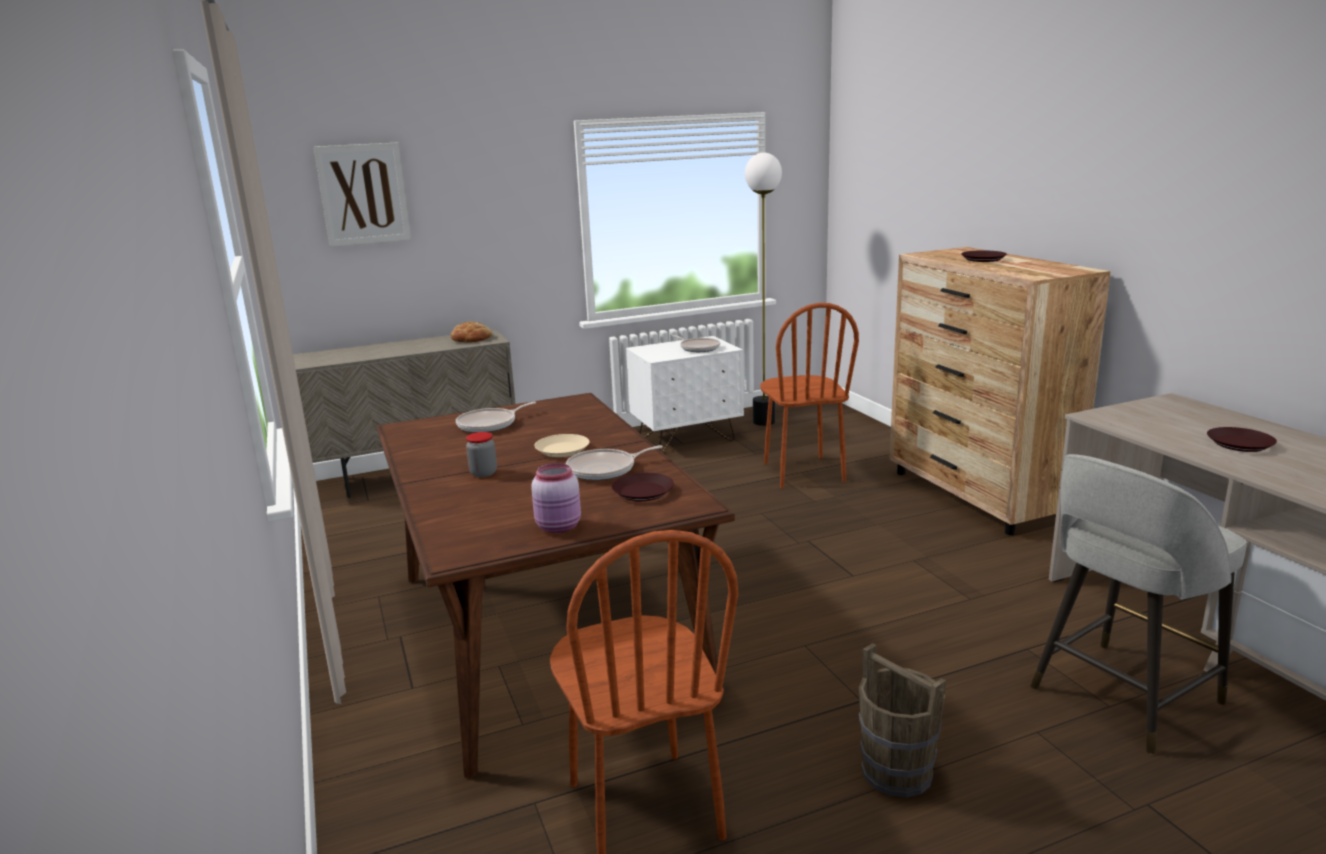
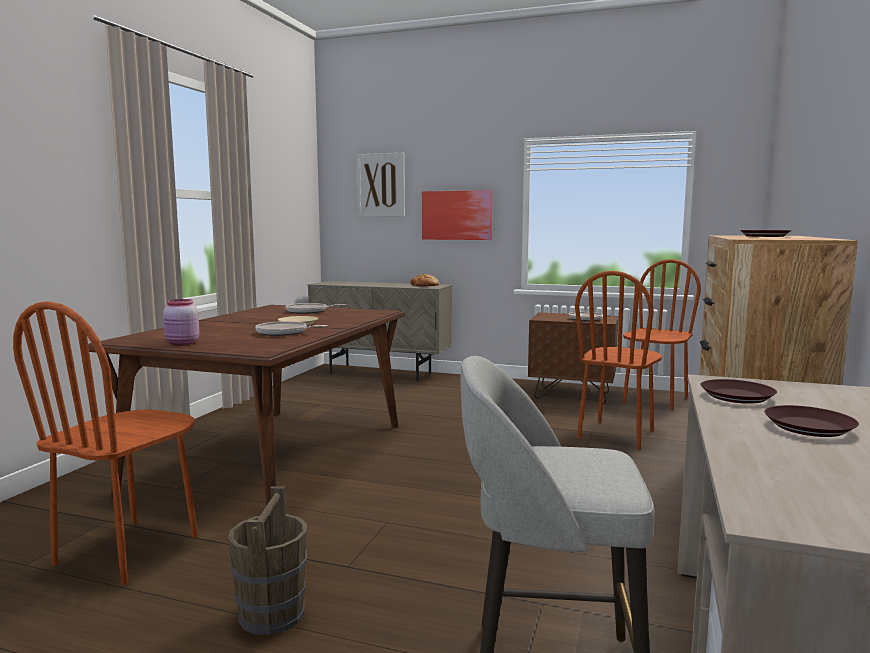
camera: 40 degrees right, 10 degrees down
(483, 473) = (236, 323): jar -> none
(491, 231) = (457, 215): none -> picture
(643, 492) = (264, 342): brown plate -> brown plate (737, 396)
(687, 439) = (572, 395): white nightstand -> brown nightstand
(764, 421) = (654, 400): floor lamp -> brown chair

